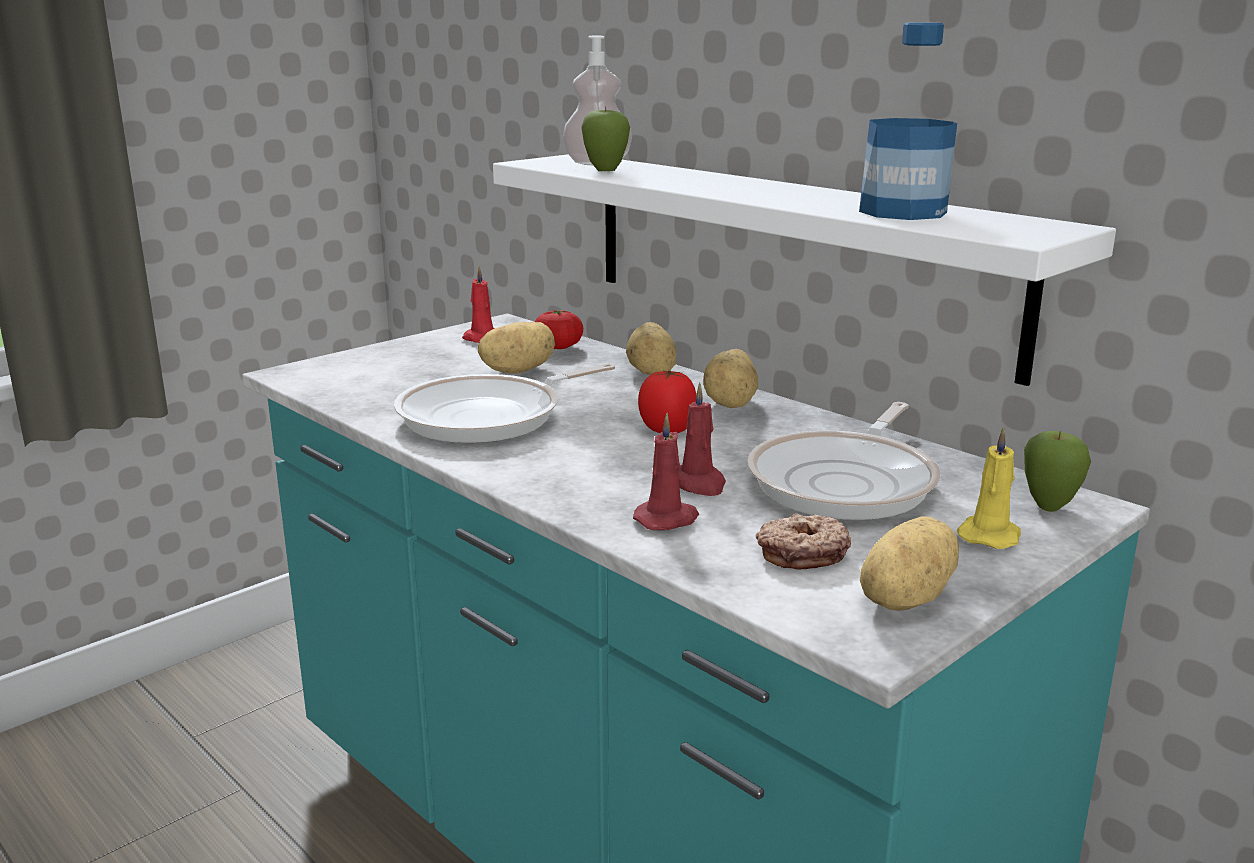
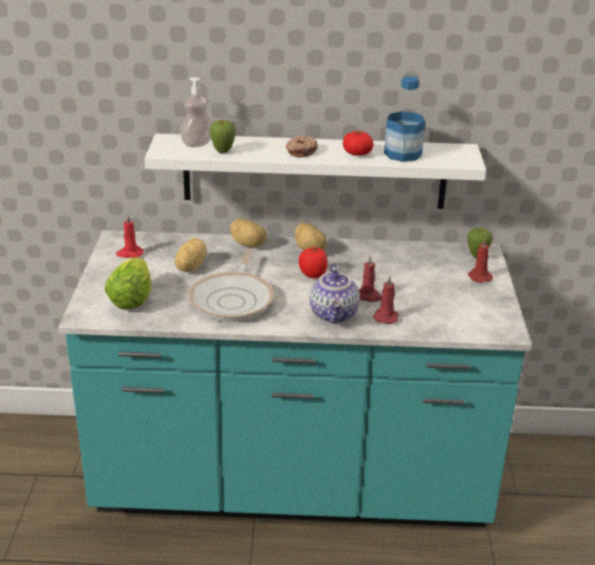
camera: 45 degrees left, 10 degrees up
(379, 375) = (133, 298): none -> lettuce
(558, 347) = (177, 245): tomato -> tomato (357, 153)
(588, 485) = (335, 315): none -> teapot
(802, 553) = (444, 310): donut -> donut (301, 151)
(848, 482) = (410, 273): frying pan -> none
(902, 599) = (493, 313): potato -> none
(990, 535) = (479, 276): yellow candle -> red candle

